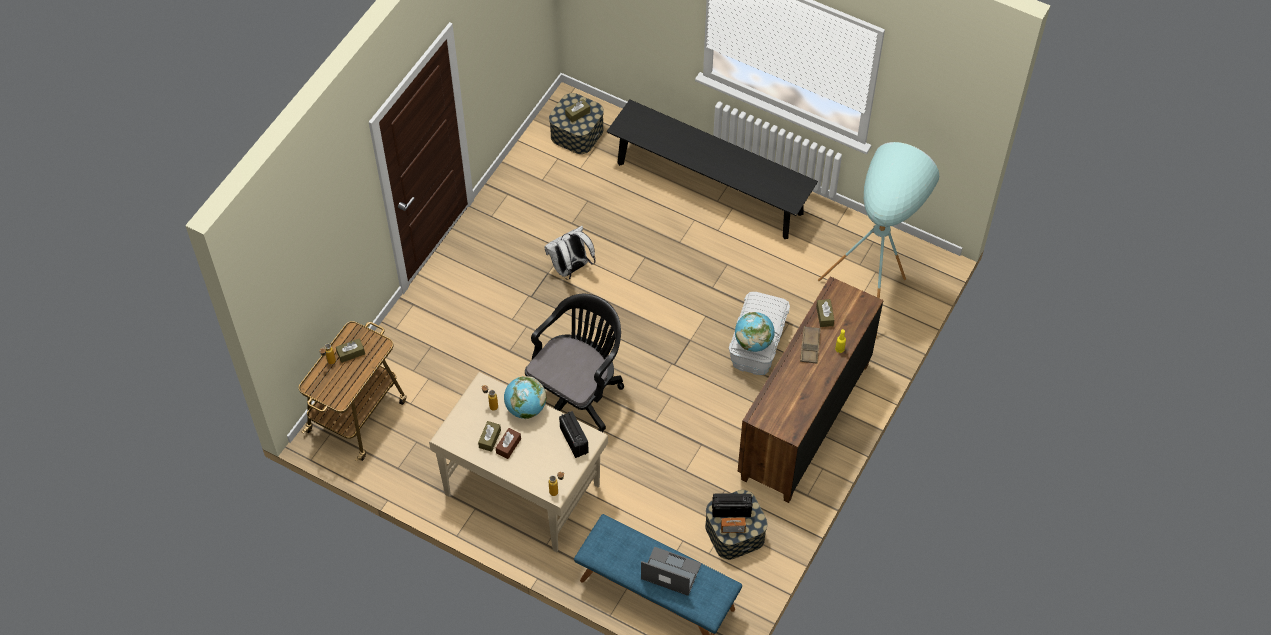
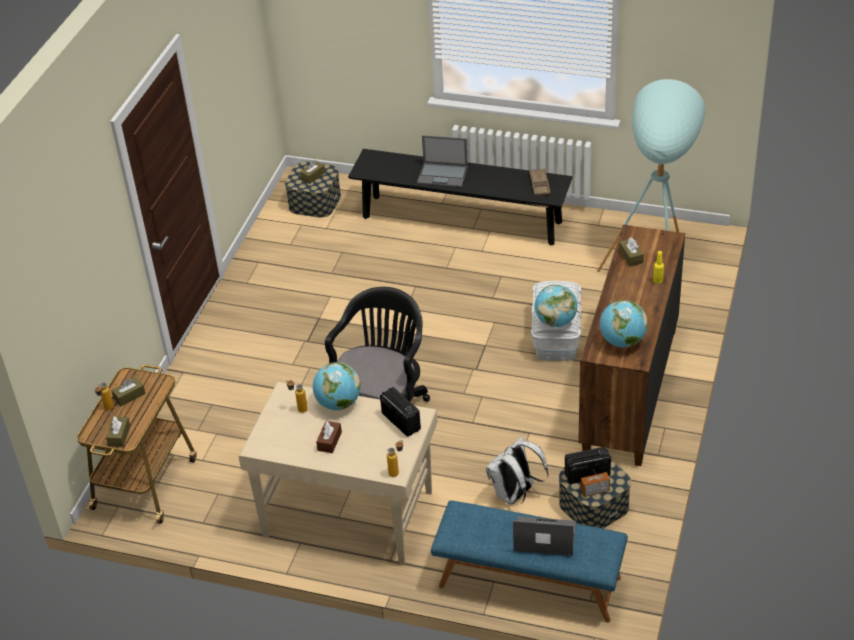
camera: 10 degrees left, 15 degrees down
(490, 439) = (306, 439): brown tissue box -> brown tissue box (119, 436)
(570, 268) = (341, 310): white backpack -> white backpack (515, 495)
(696, 151) = (443, 175): none -> laptop
(785, 409) = (622, 341): none -> globe
(810, 346) = (626, 284): brown tray -> brown tray (539, 184)

